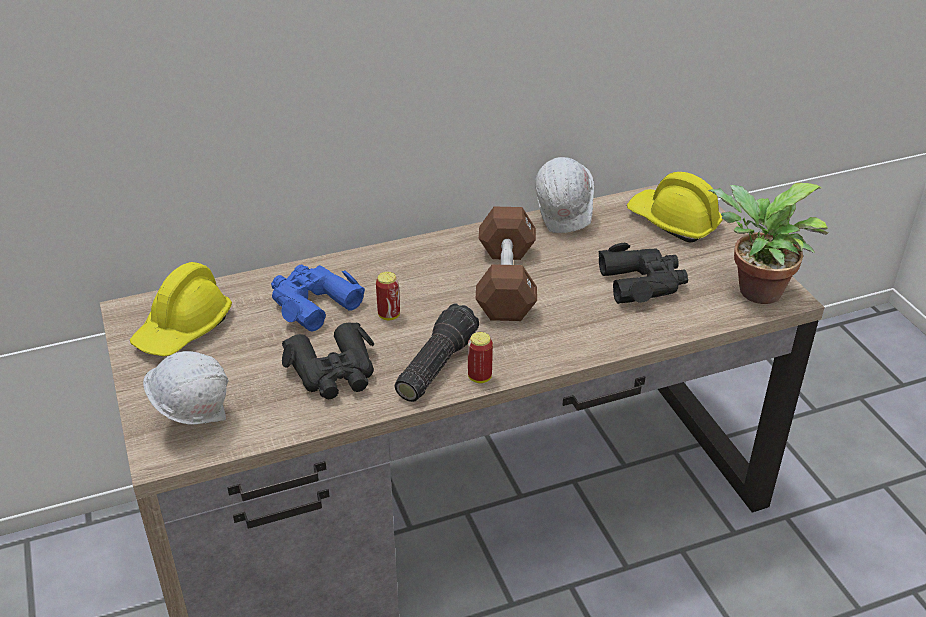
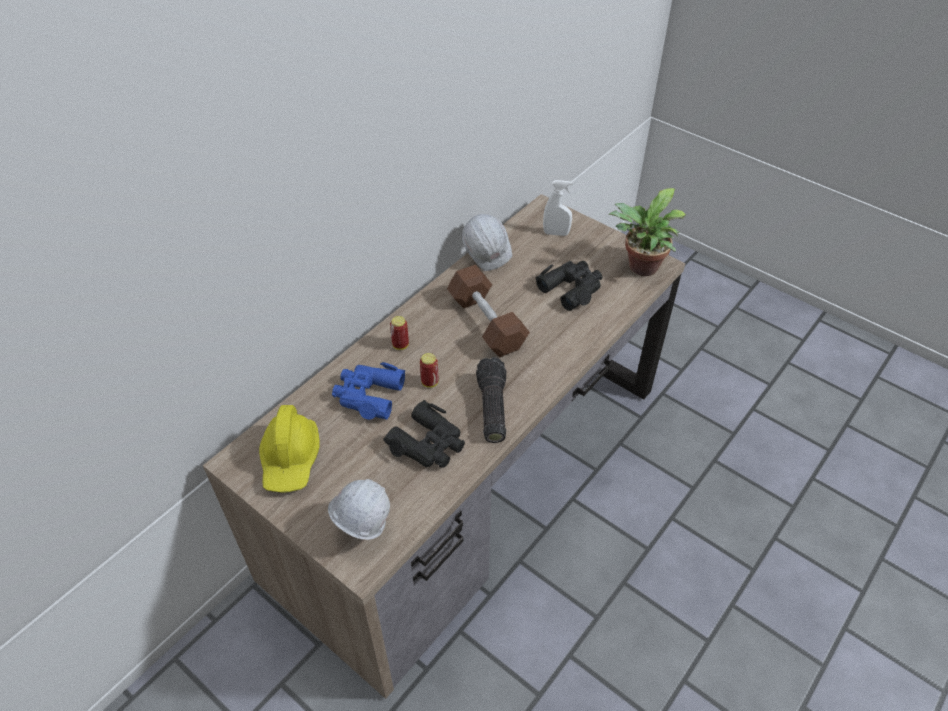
camera: 30 degrees left, 10 degrees up
(479, 377) = (526, 404): can -> can (400, 345)
(673, 222) = (556, 233): yellow hard hat -> white spray bottle

